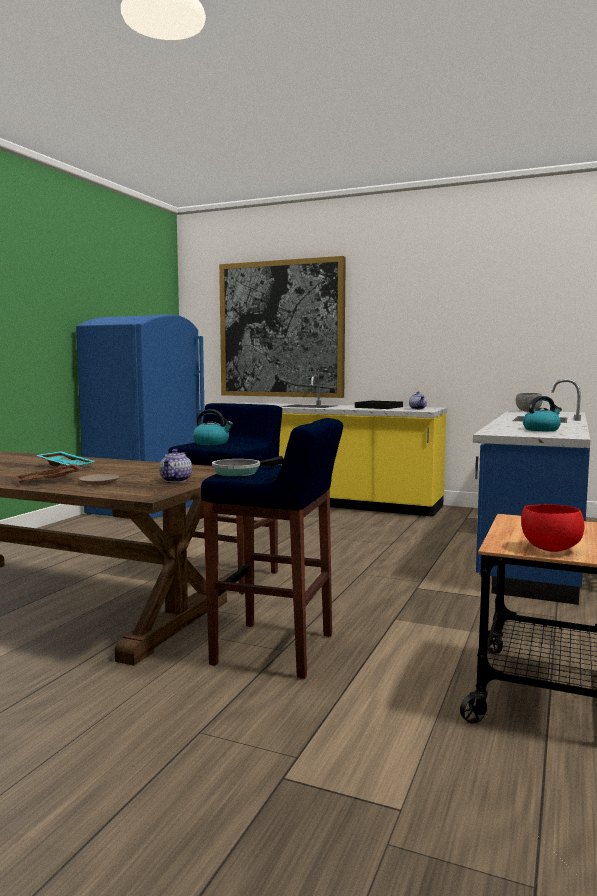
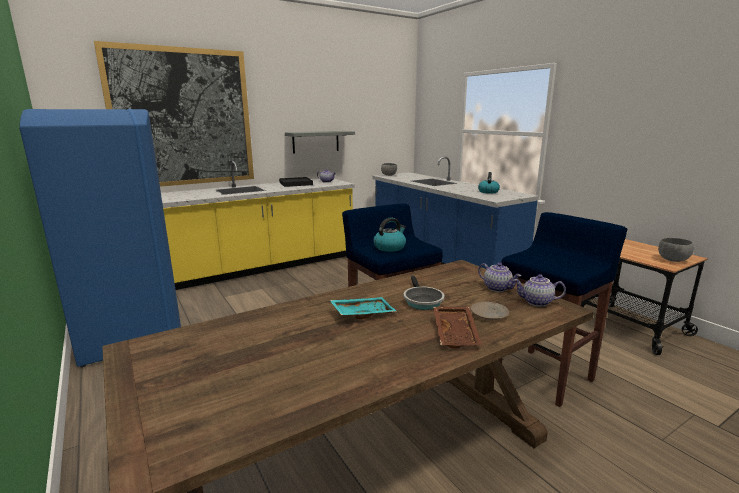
camera: 55 degrees left, 10 degrees up
(151, 490) = (536, 302): none -> teapot
(240, 472) = (562, 266): frying pan -> frying pan (422, 301)
(429, 358) = (315, 141): none -> grey shelf
(549, 549) = (673, 260): red bowl -> grey bowl

